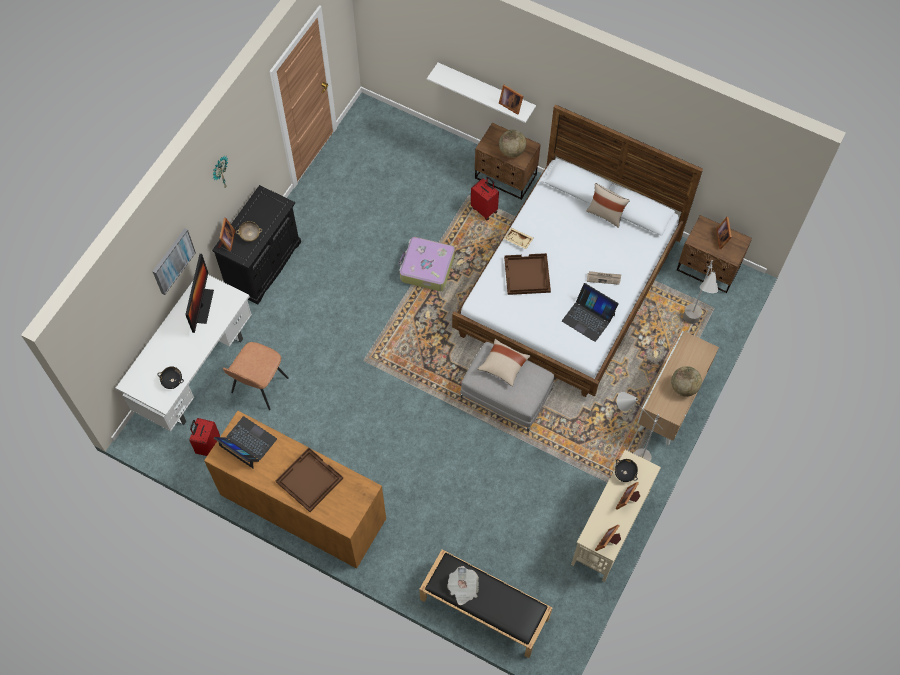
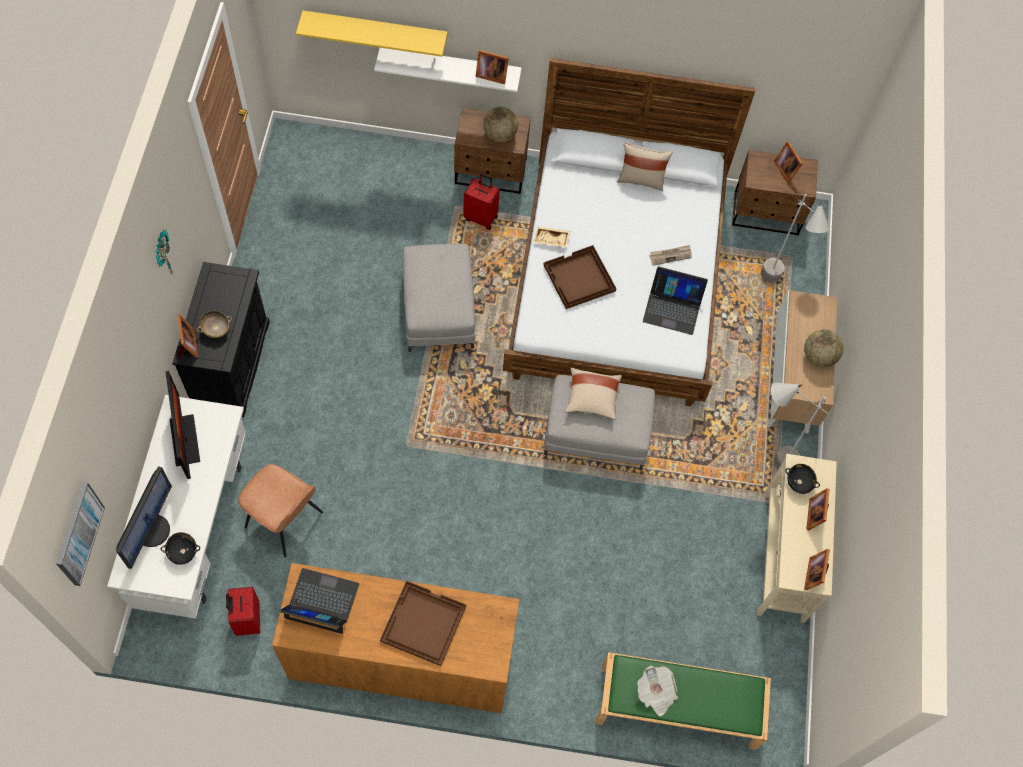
camera: 25 degrees left, 0 degrees up
(157, 359) = (151, 530): none -> monitor
(173, 261) = (135, 391): picture -> picture (78, 534)
(259, 386) = (285, 521): brown chair -> brown chair turned 60 degrees counterclockwise
(426, 268) = (439, 309): suitcase -> grey ottoman
(435, 50) = (375, 30): none -> yellow shelf
(483, 608) = (677, 707): black bench -> green bench

